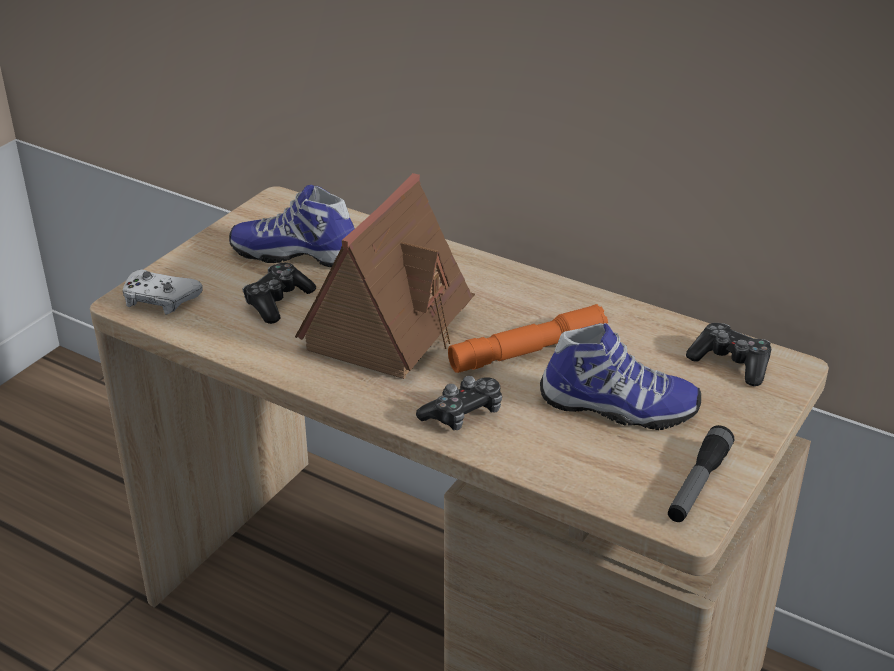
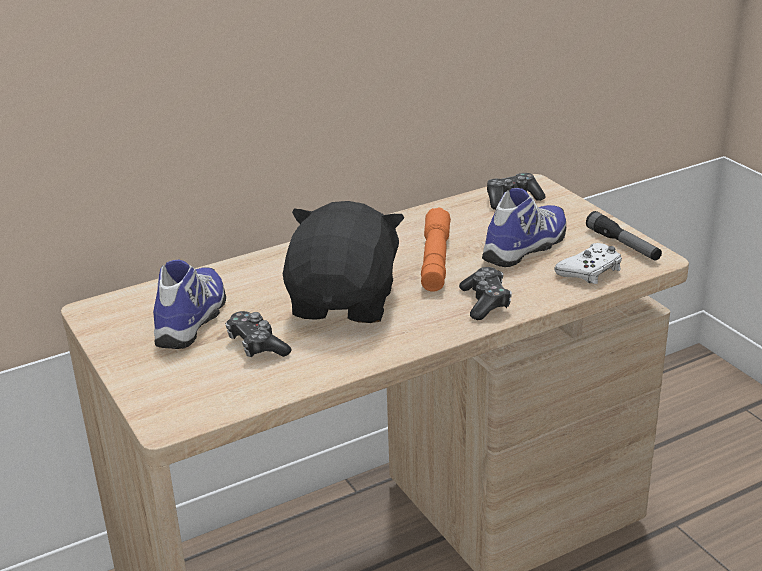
camera: 60 degrees left, 5 degrees down
(159, 299) = (183, 404): white game controller -> white game controller (590, 271)
(297, 254) = (193, 319): shoe -> shoe turned 150 degrees clockwise
(391, 324) = (345, 303): toy house -> black plush toy

